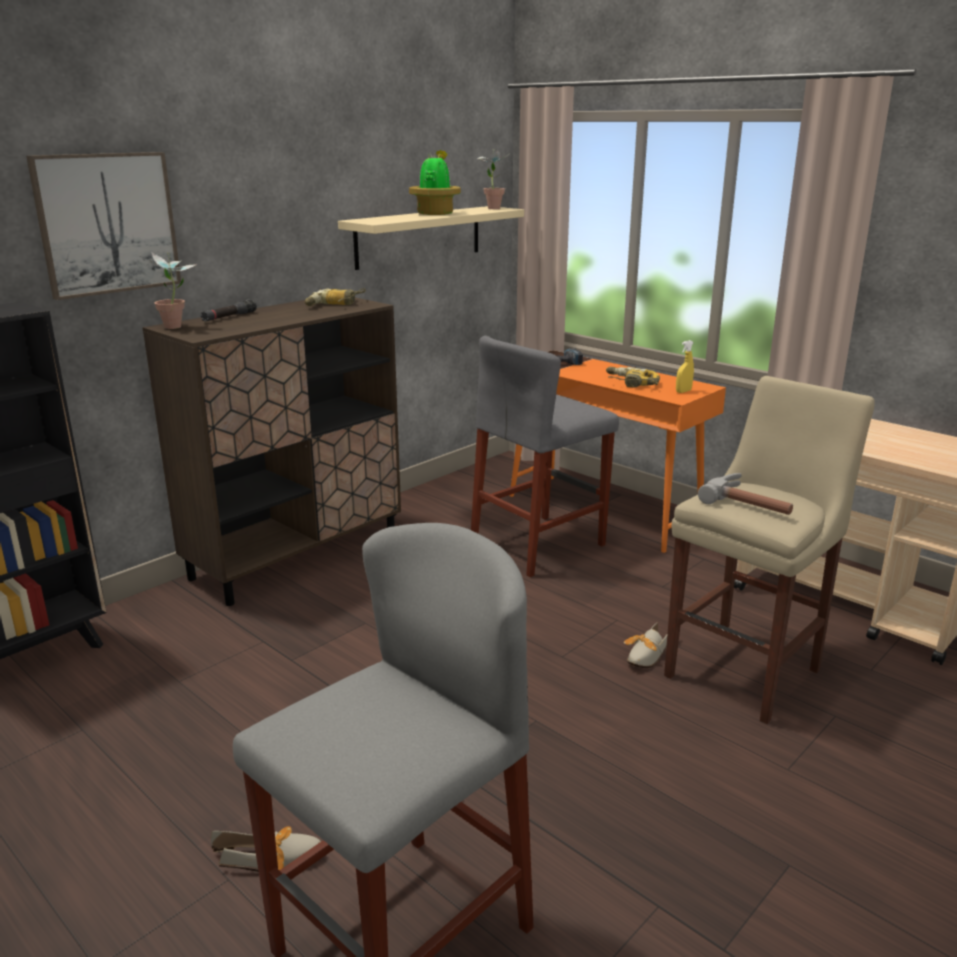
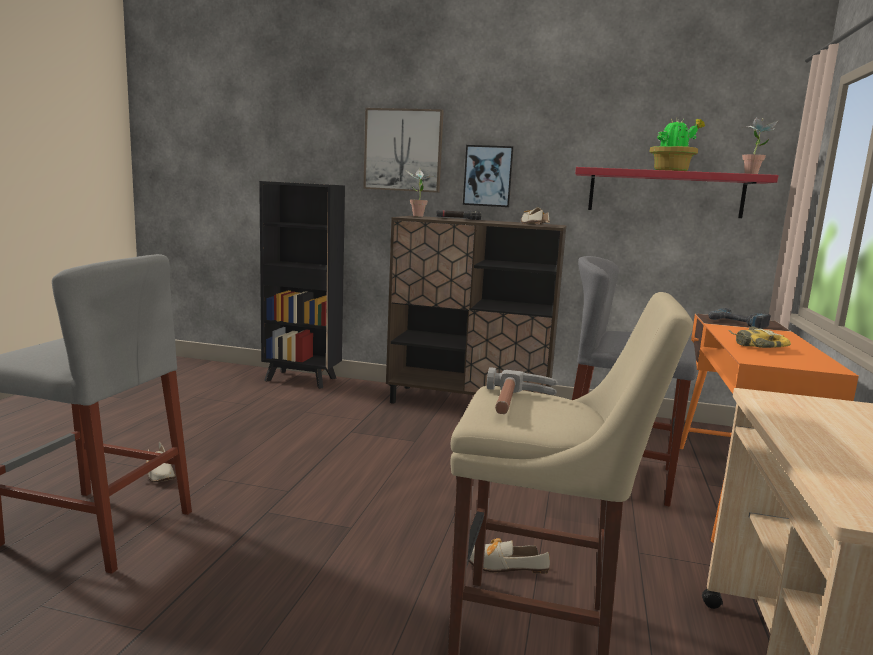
camera: 60 degrees right, 10 degrees down
(239, 246) = (488, 176): none -> picture
(335, 304) = (533, 224): power drill -> shoe
(419, 236) = (665, 193): beige shelf -> red shelf
(683, 391) = (786, 361): yellow spray bottle -> none

